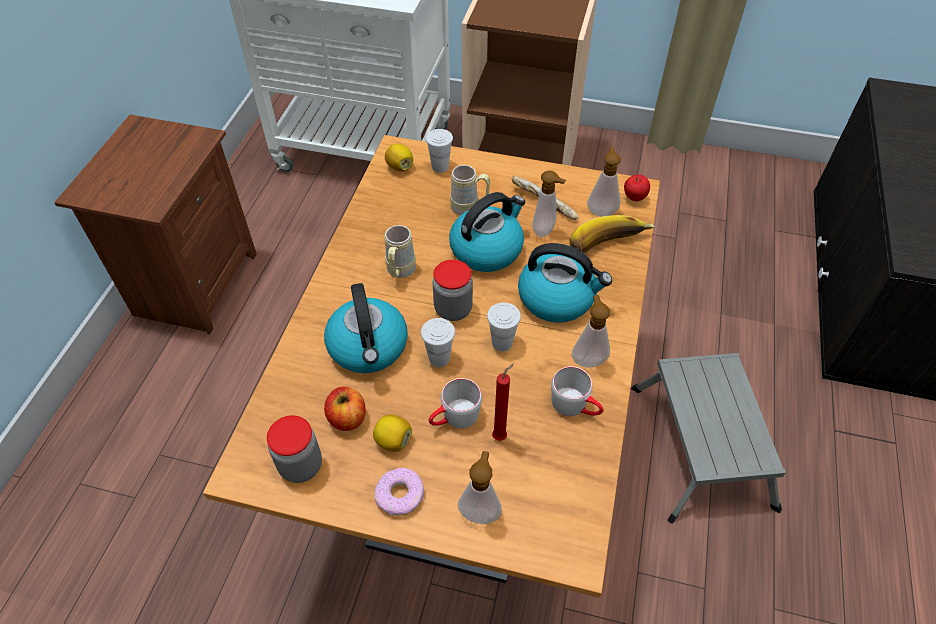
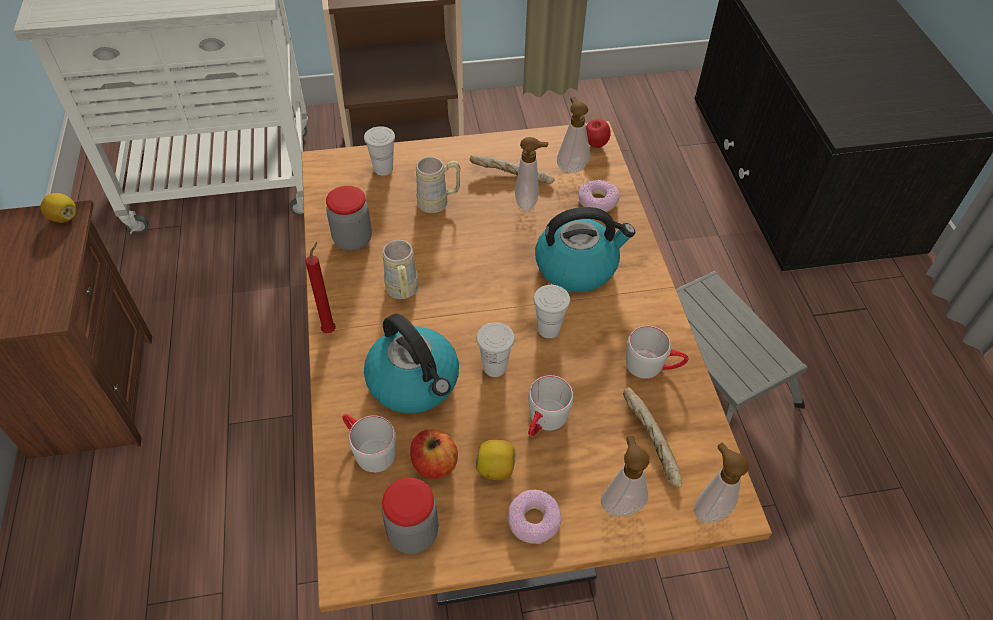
camera: 25 degrees left, 0 degrees up
(304, 387) = (368, 449): none -> grey mug
(400, 167) = (339, 181): lemon -> lemon (64, 217)
(453, 309) = (480, 312): jar -> jar (352, 240)
(487, 249) = (480, 239): kettle -> none
(501, 436) = (599, 421): red candle -> red candle (330, 329)
(535, 470) = (649, 442): none -> bread
(588, 359) = (638, 316): soap dispenser -> soap dispenser (709, 508)
(608, 248) = (597, 201): banana -> donut

